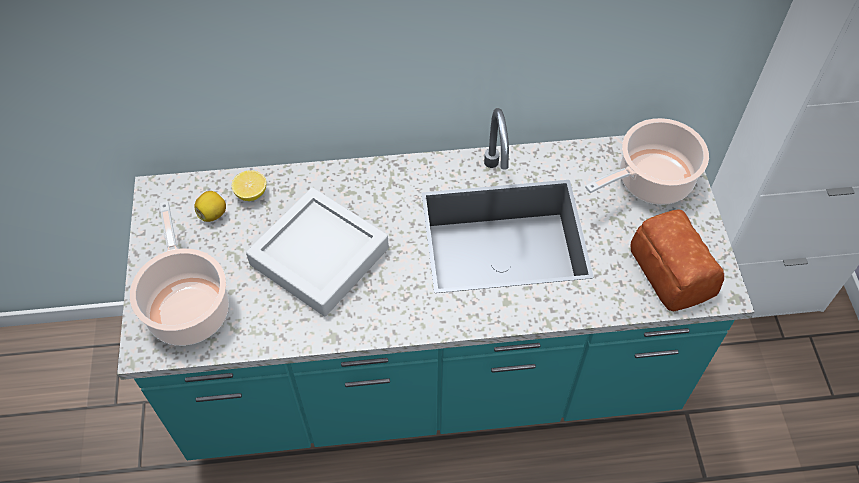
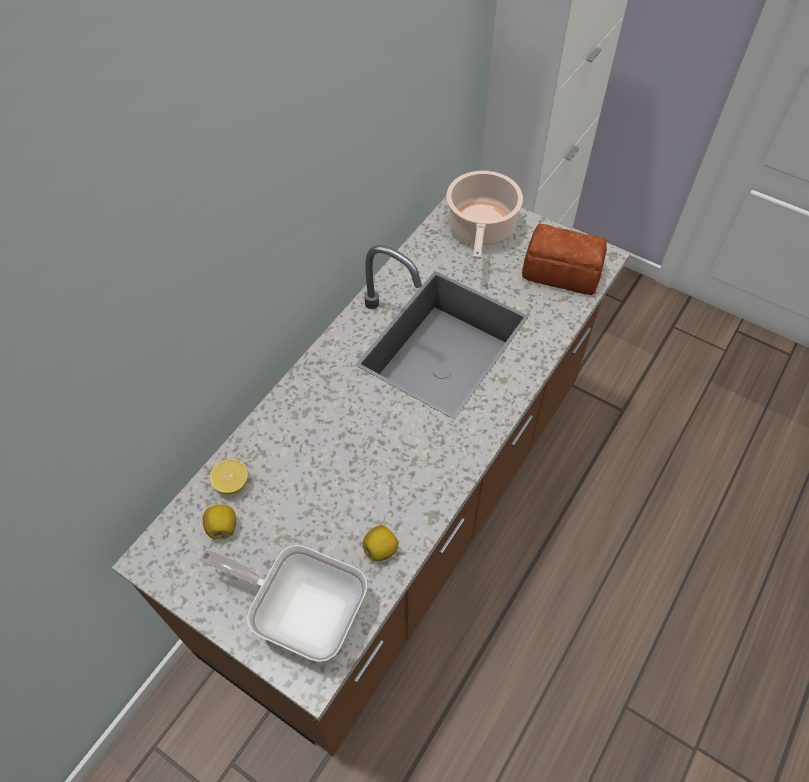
camera: 50 degrees left, 0 degrees up
(188, 307) = (302, 610): cooking pot -> frying pan
(275, 322) = (381, 549): none -> lemon
(319, 256) = (347, 474): grey tray -> none
(429, 372) = (405, 515): turquoise counter -> brown counter

